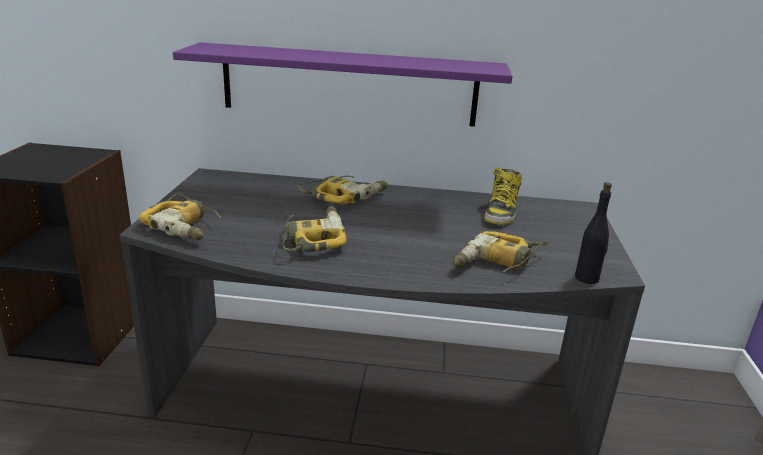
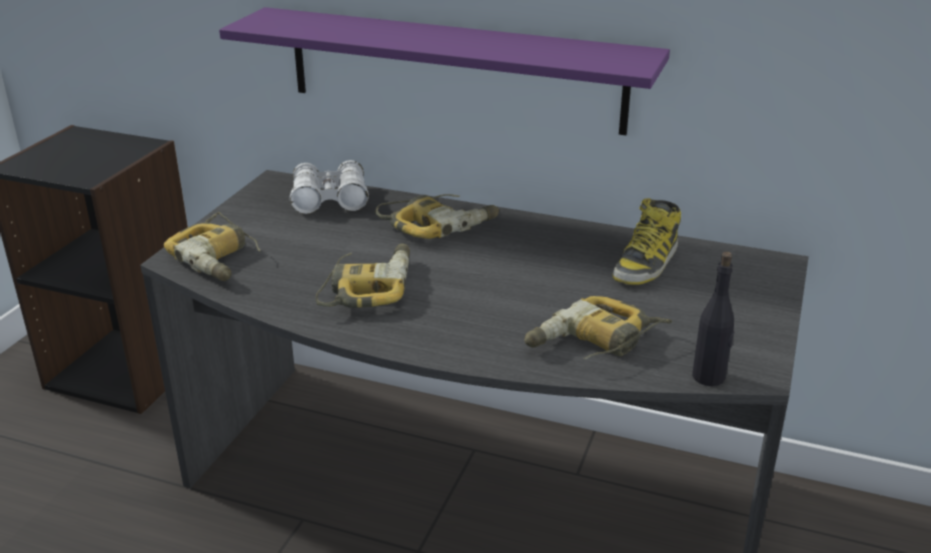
camera: 15 degrees right, 5 degrees up
(256, 184) = (330, 200): none -> white binoculars

